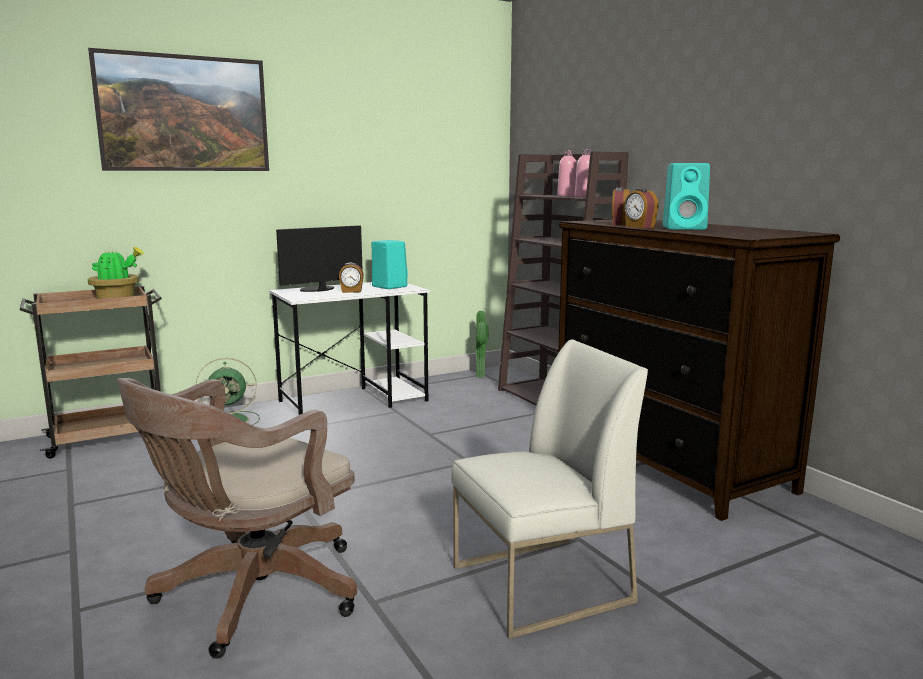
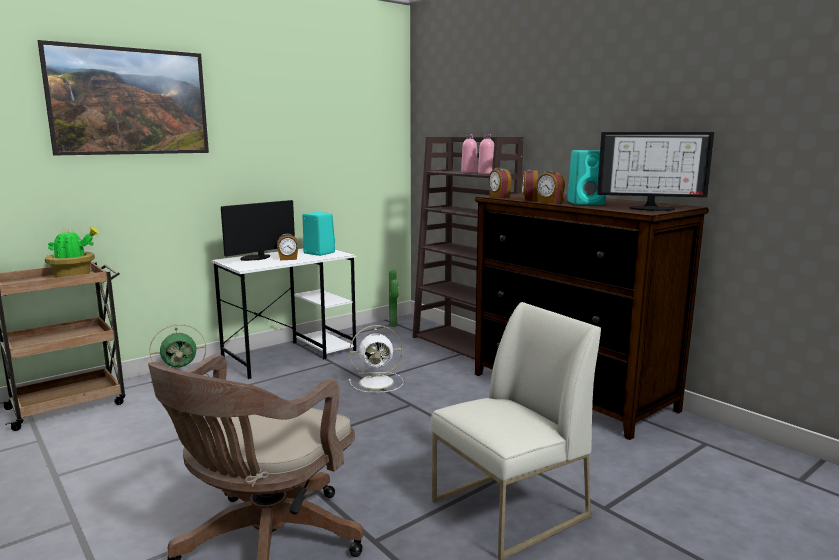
camera: 10 degrees left, 0 degrees up
(440, 435) = (378, 382): none -> white fan
(587, 221) = (499, 196): none -> alarm clock
(761, 234) = (652, 208): none -> monitor

